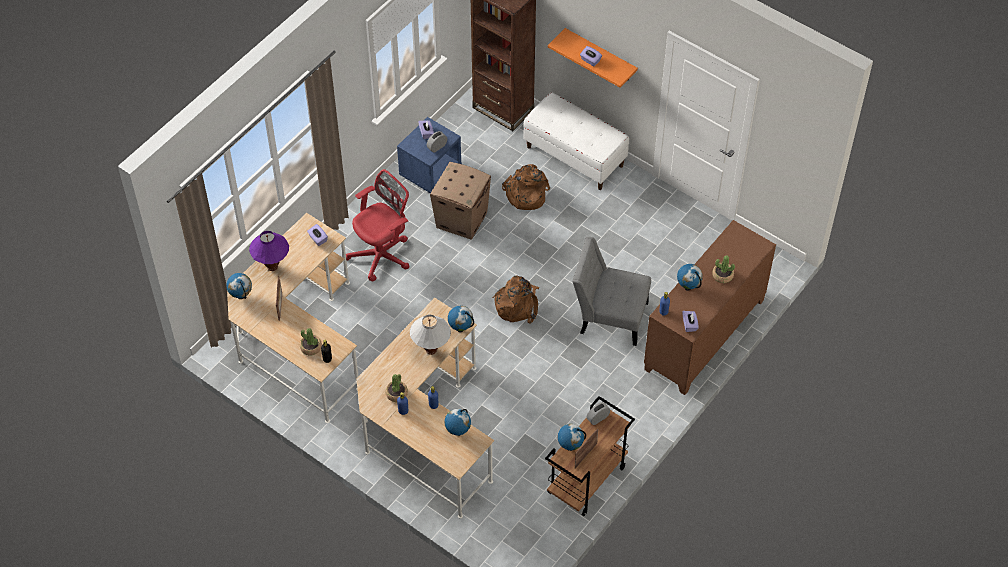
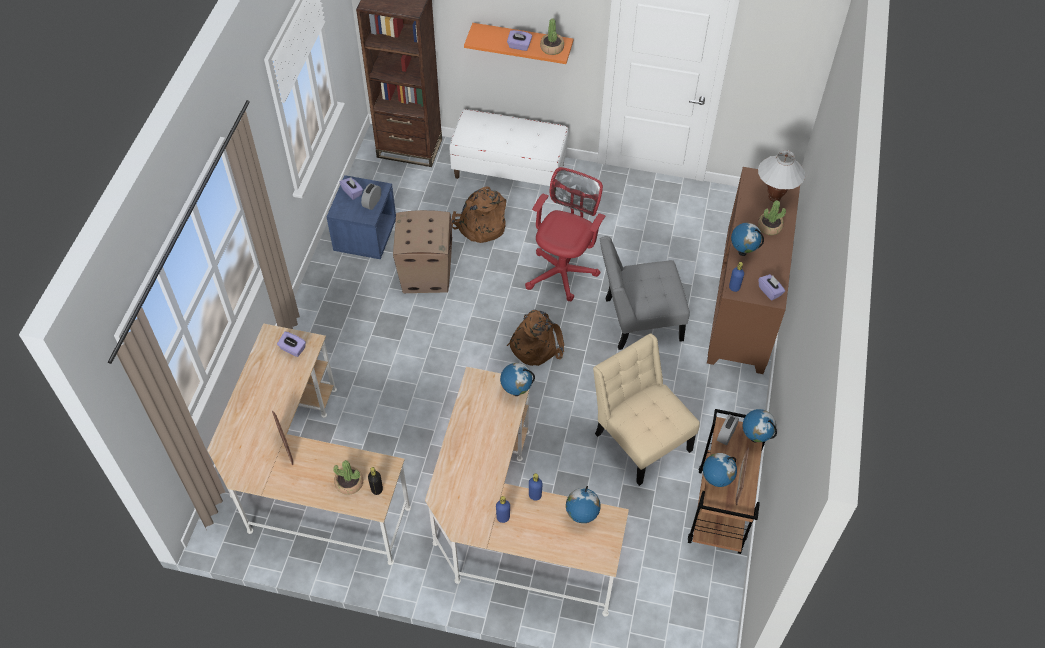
camera: 25 degrees left, 0 degrees up
(241, 296) = (230, 452): globe -> globe (755, 437)
(272, 267) = (252, 402): purple table lamp -> none
(382, 255) = (358, 344): red office chair -> red office chair (563, 270)
(396, 394) = (484, 499): potted plant -> potted plant (552, 48)
(431, 350) = (496, 430): white table lamp -> white table lamp (774, 198)
(558, 405) = (640, 437): none -> beige chair

